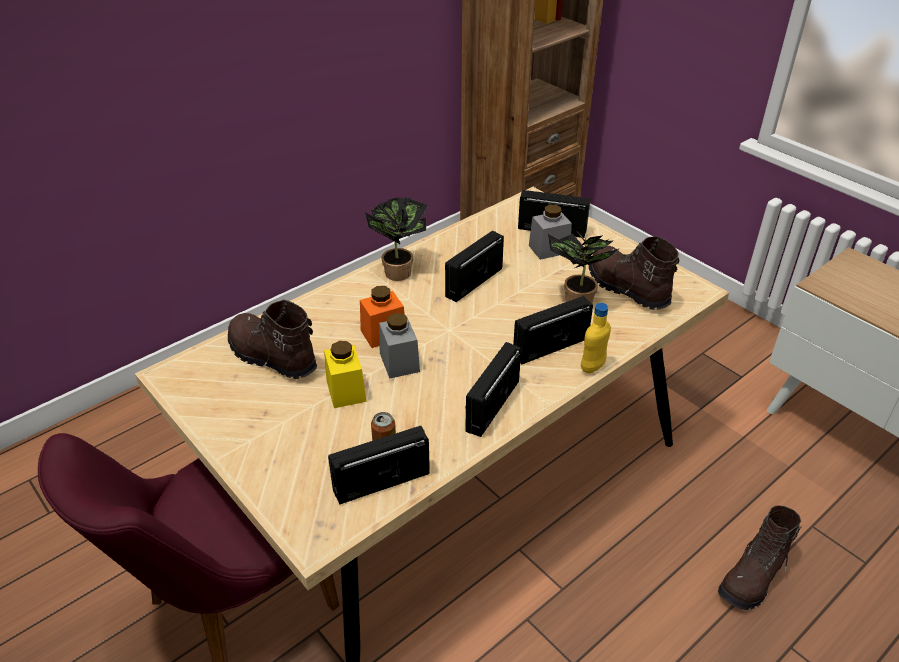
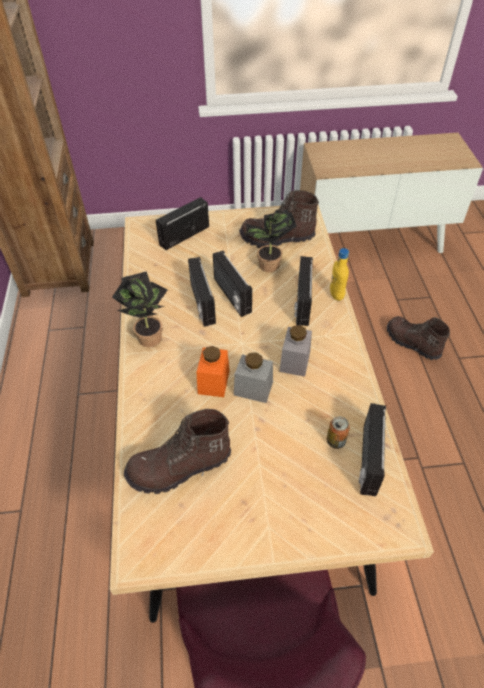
camera: 55 degrees left, 10 degrees up
(346, 391) = (259, 436): yellow jar -> none
(491, 405) = (335, 362): radio -> radio (231, 296)
(549, 249) = (203, 248): grey jar -> grey jar (295, 361)
(753, 577) = (412, 343): brown boot -> brown boot turned 150 degrees clockwise

